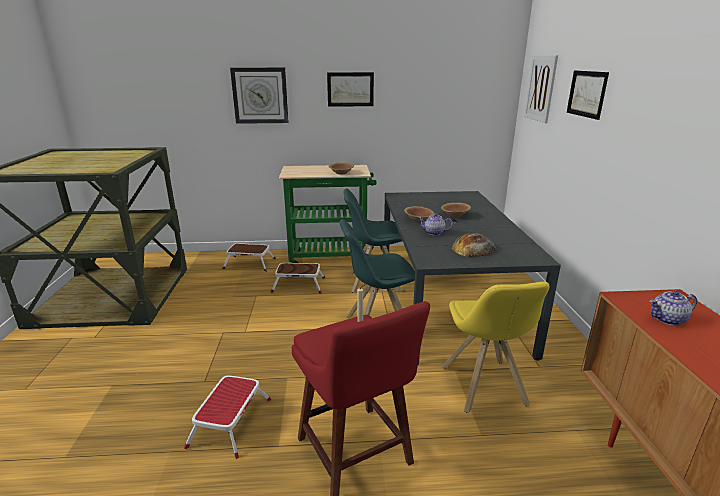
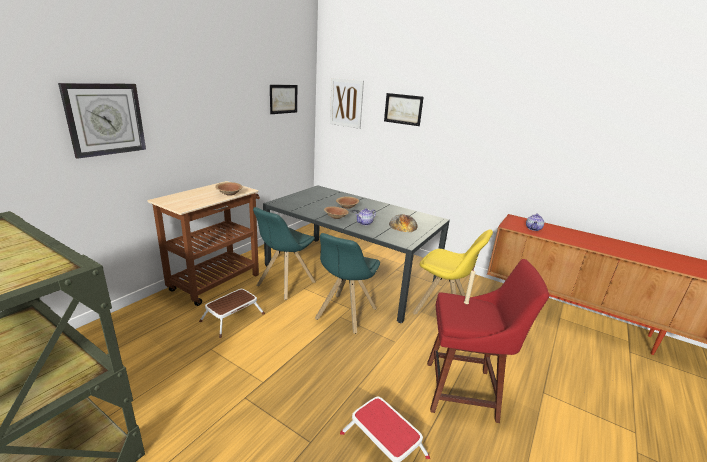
camera: 55 degrees left, 0 degrees up
(249, 263) = (141, 326): brown step ladder -> none
(330, 258) = (216, 282): green cart -> brown cart
(350, 89) = (203, 107): picture -> picture (283, 99)

